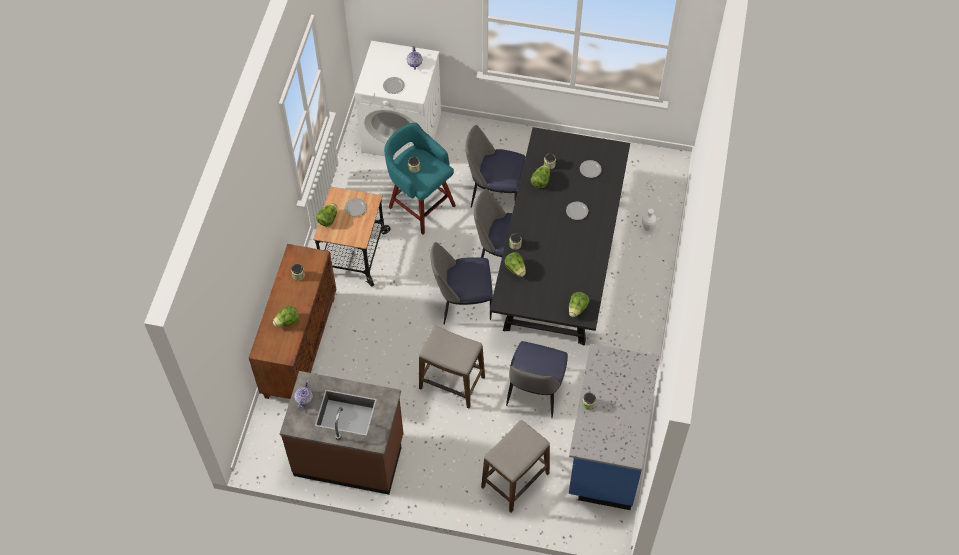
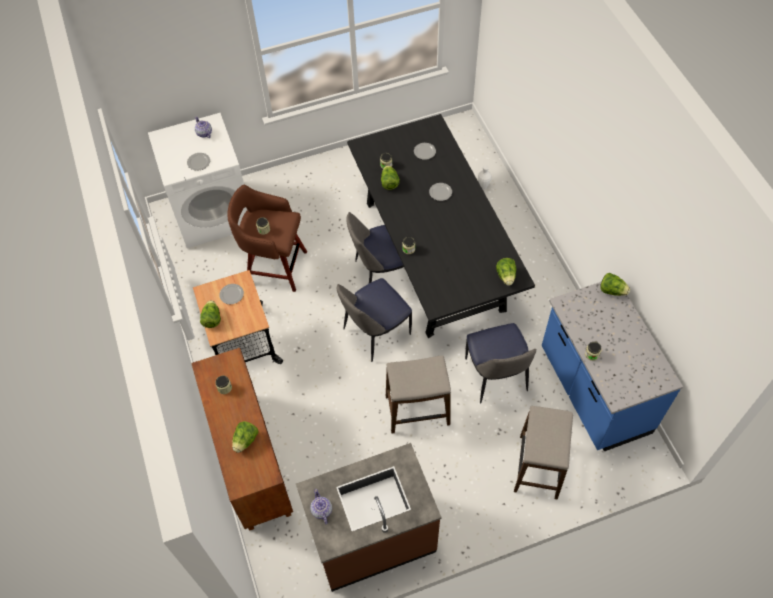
camera: 30 degrees left, 0 degrees up
(420, 205) = (274, 267): turquoise stool -> brown stool
(495, 193) = (334, 223): chair -> none
(515, 269) = (425, 270): lettuce -> lettuce (612, 290)

